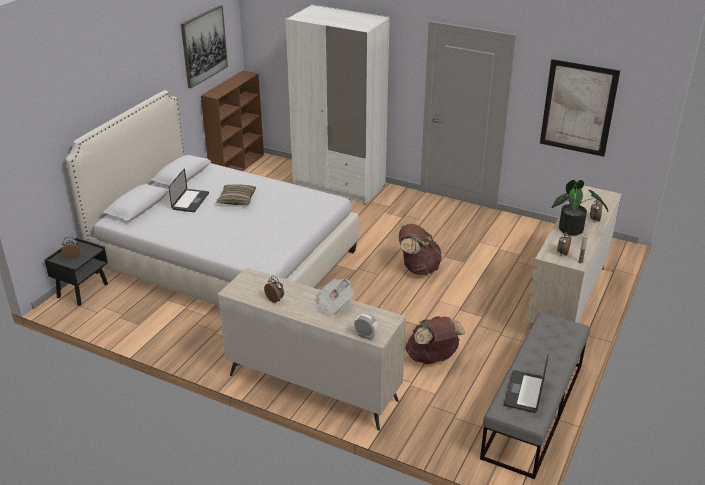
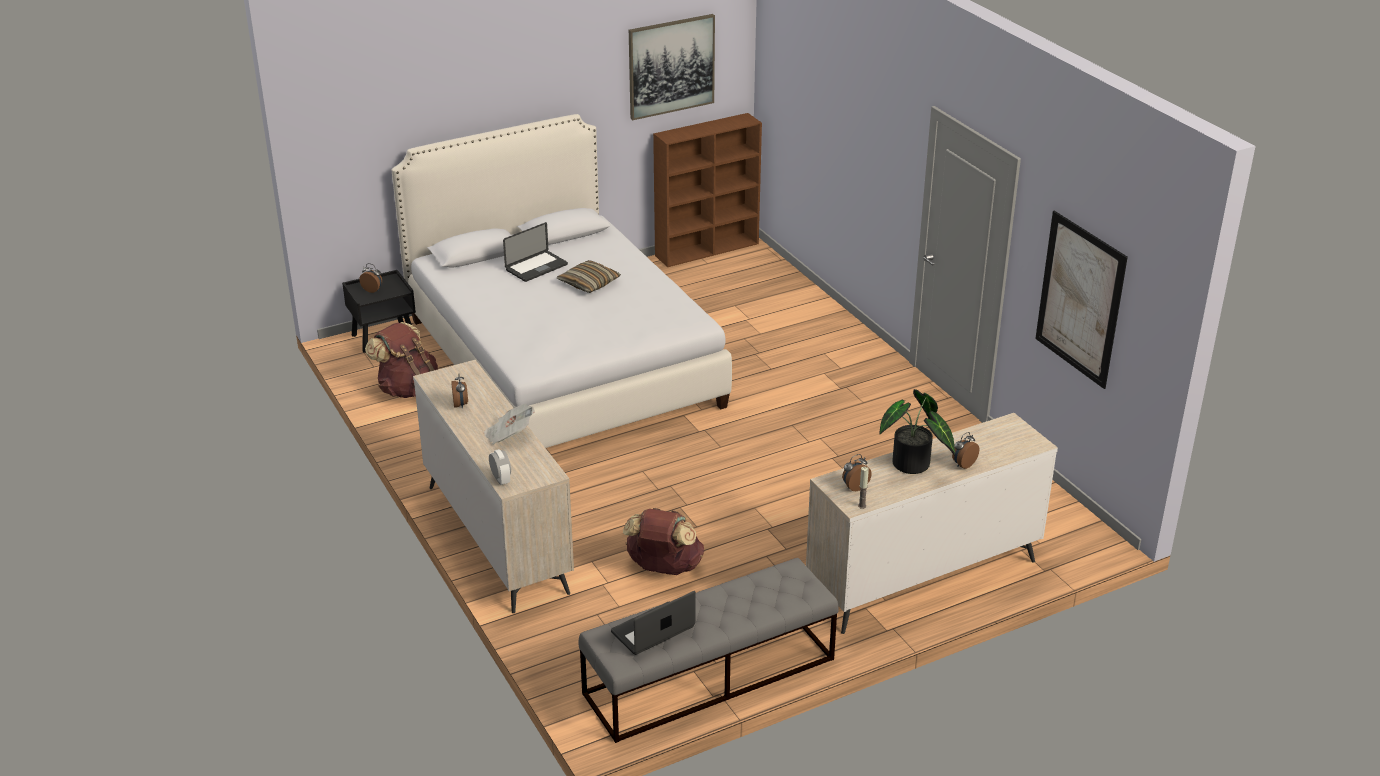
camera: 35 degrees right, 0 degrees up
(339, 185) = (808, 317): white wardrobe -> none
(418, 268) = (779, 459): brown backpack -> brown backpack (407, 389)

